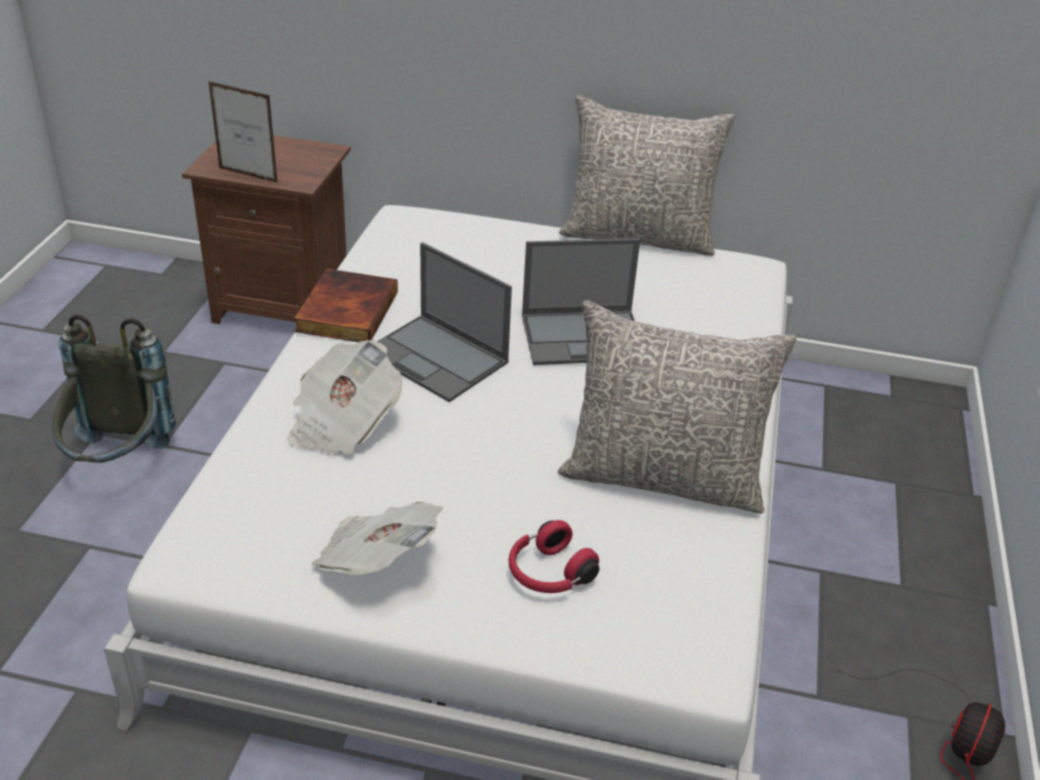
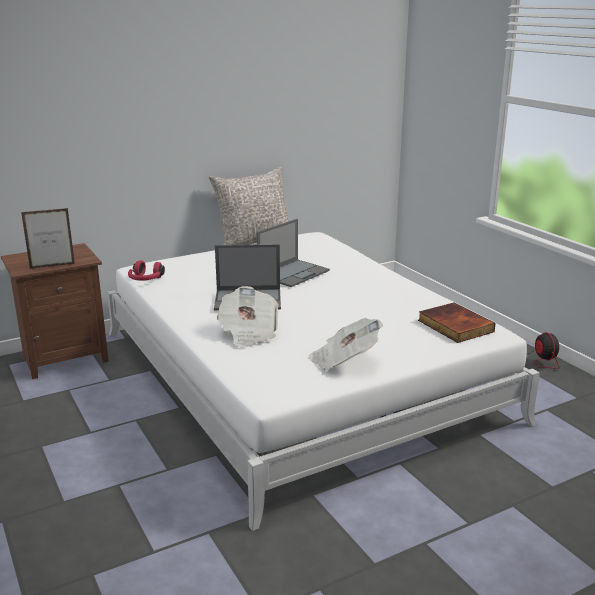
camera: 40 degrees left, 15 degrees down
(119, 463) = (77, 450): grey backpack -> none
(345, 310) = (175, 303): book -> book (454, 326)
(548, 574) = (408, 335): red headphones -> red headphones (145, 280)
(662, 476) = (393, 298): grey pillow -> none

